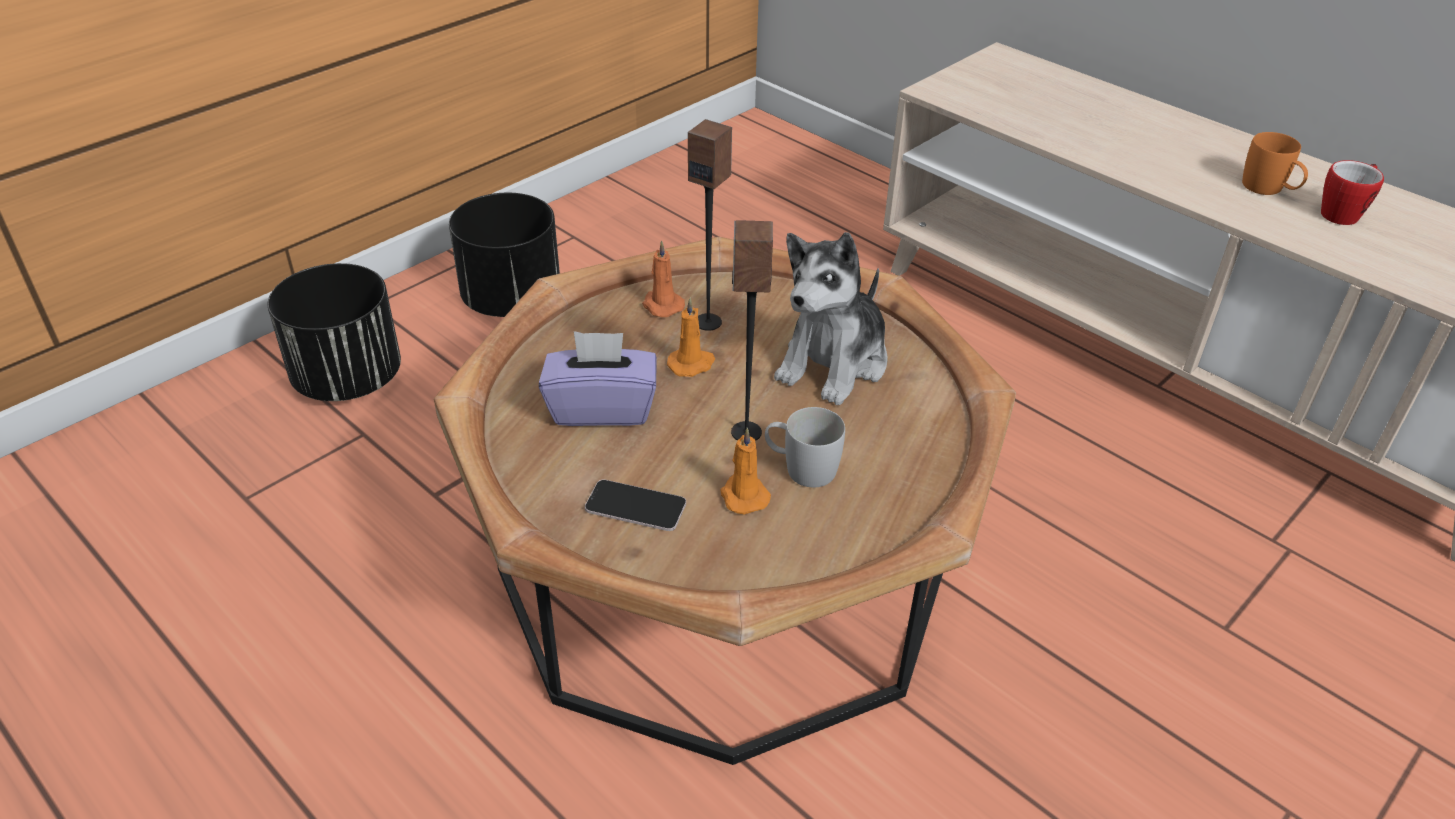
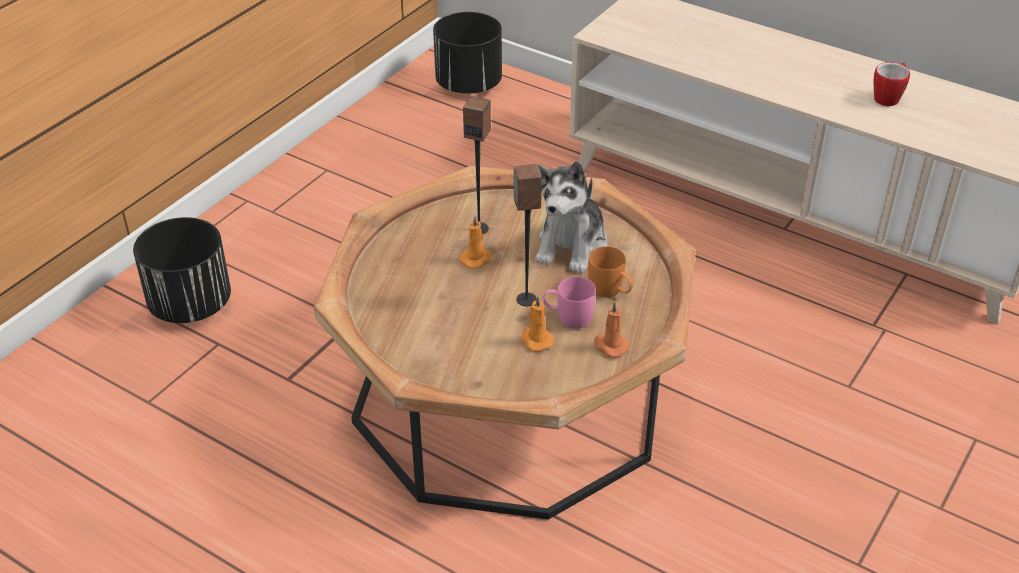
camera: 10 degrees left, 0 degrees up
(511, 300) = (295, 227): black planter -> black planter (468, 85)
(602, 408) = (426, 297): purple tissue box -> none
(635, 506) = (469, 357): phone -> none
(661, 305) = (443, 220): orange candle -> orange candle (610, 346)
(801, 468) = (568, 317): white mug -> pink mug
(1269, 189) = (839, 85): orange mug -> orange mug (610, 291)

